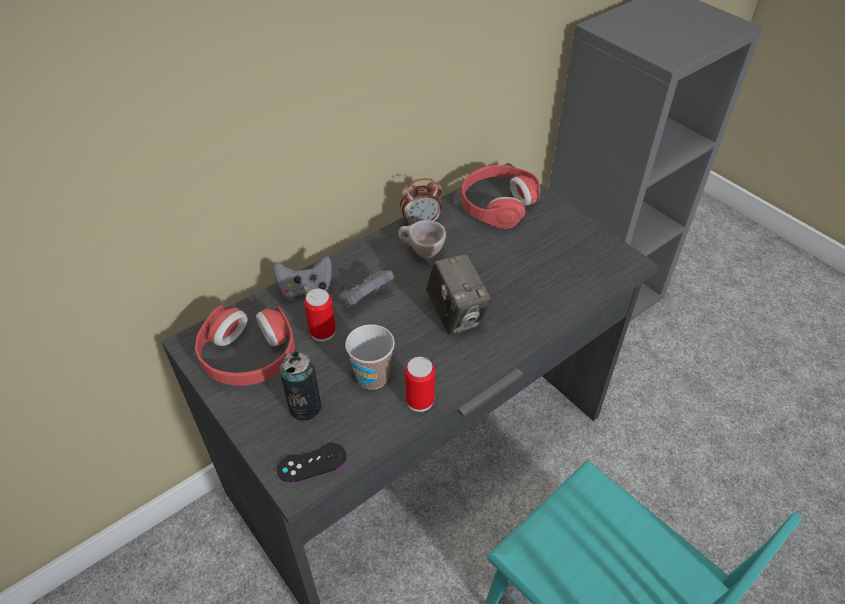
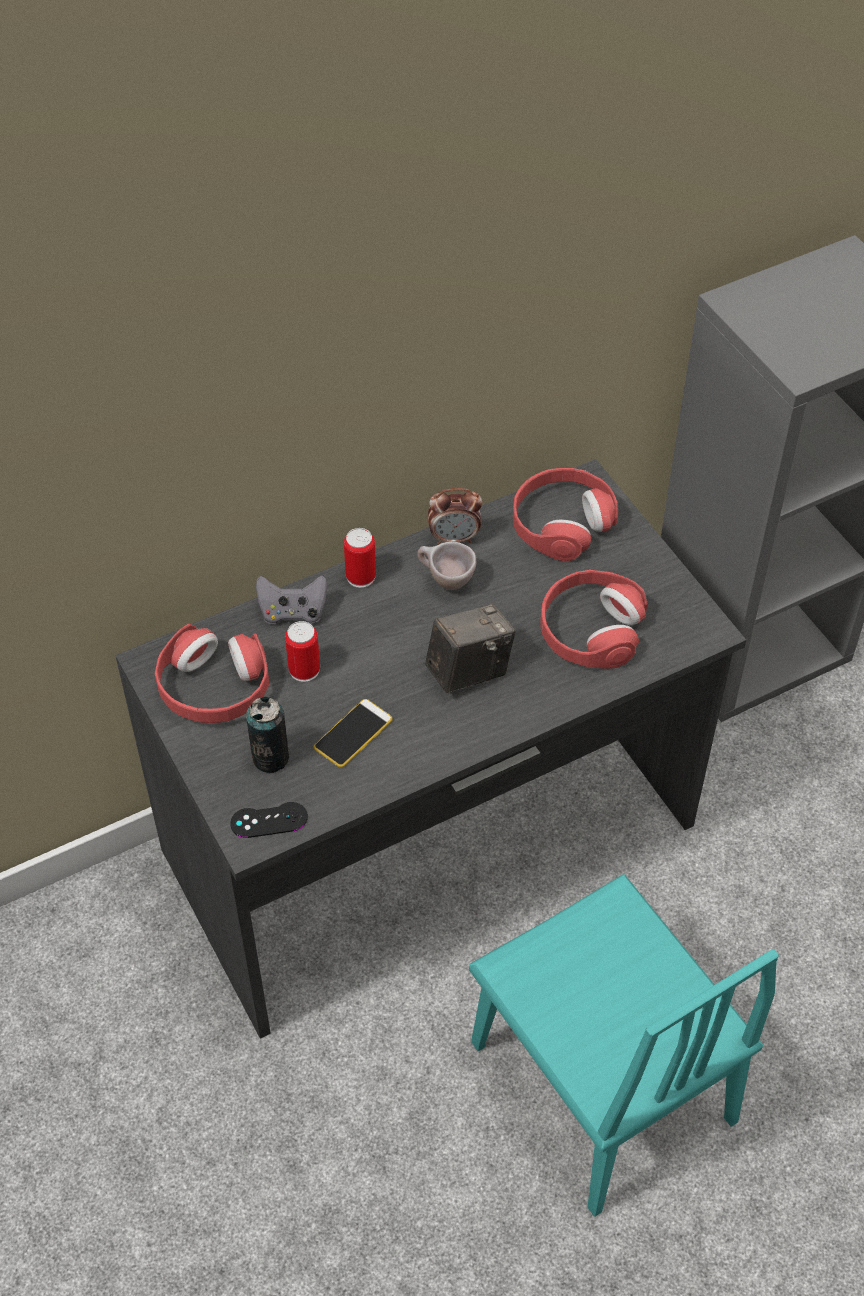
camera: 10 degrees right, 5 degrees up
(365, 299) = (362, 635): grey game controller -> none
(372, 377) = (353, 734): cup -> phone
(420, 400) = (401, 769): can -> can (361, 576)
(456, 315) = (469, 671): camera -> camera turned 105 degrees counterclockwise
(541, 273) = (590, 629): none -> red headphones

